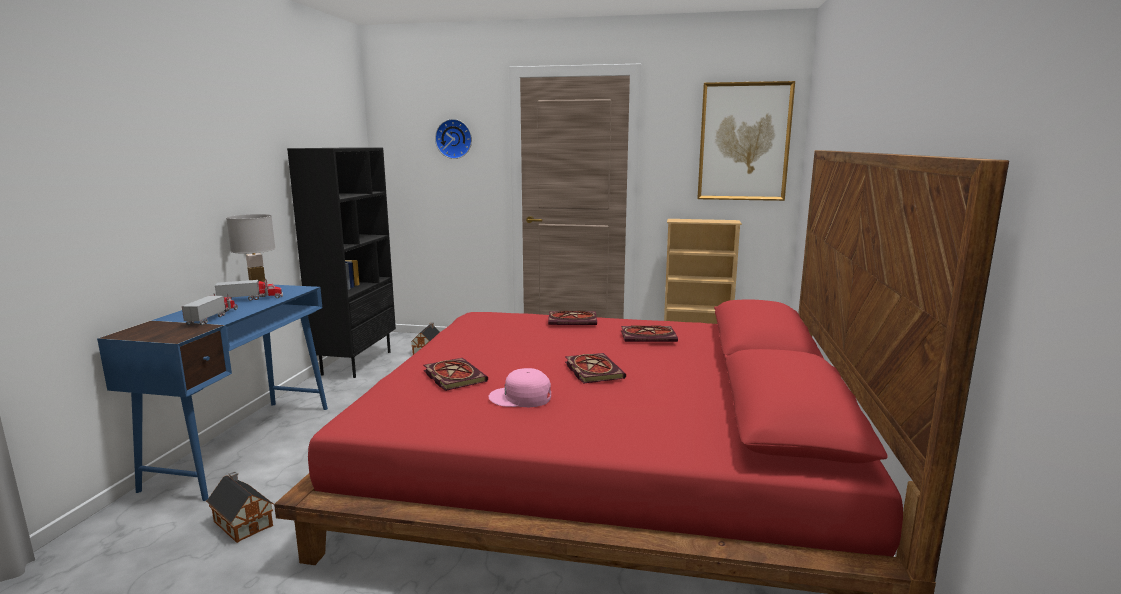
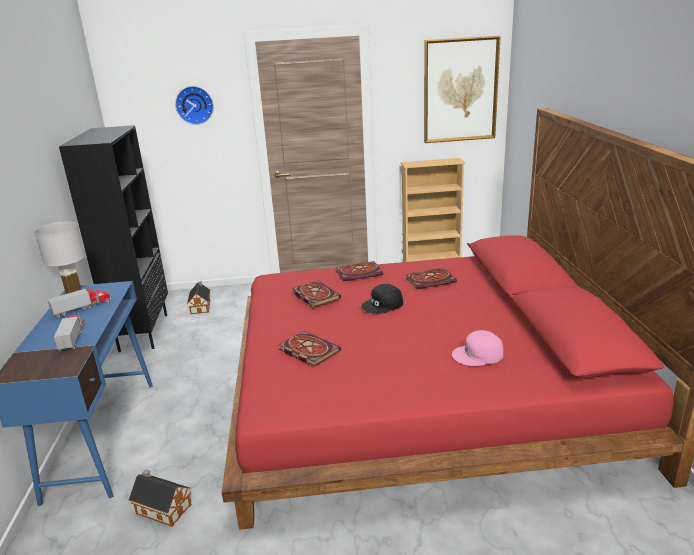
camera: 15 degrees left, 10 degrees up
(521, 397) = (379, 361): pink cap -> pink cap (478, 355)
(572, 349) = (383, 305): none -> black cap
(592, 370) = (413, 323): book -> book (314, 295)

